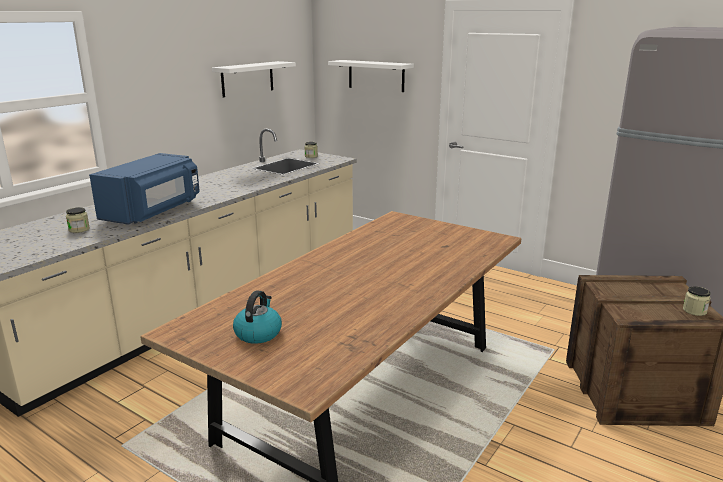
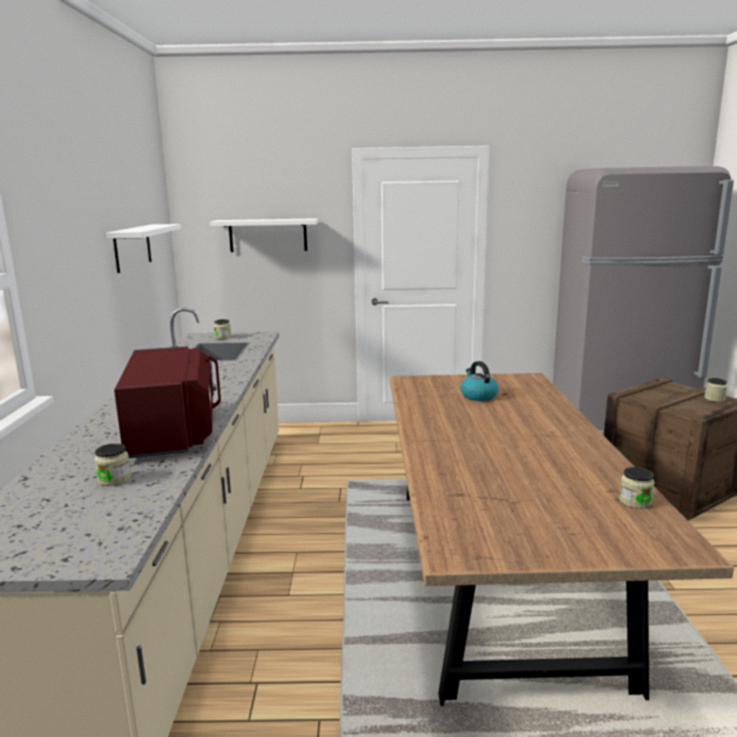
camera: 35 degrees left, 5 degrees down
(154, 212) = (174, 432): blue microwave -> red microwave
(258, 333) = (534, 520): kettle -> kettle (478, 396)
(349, 349) = (635, 501): none -> jar

